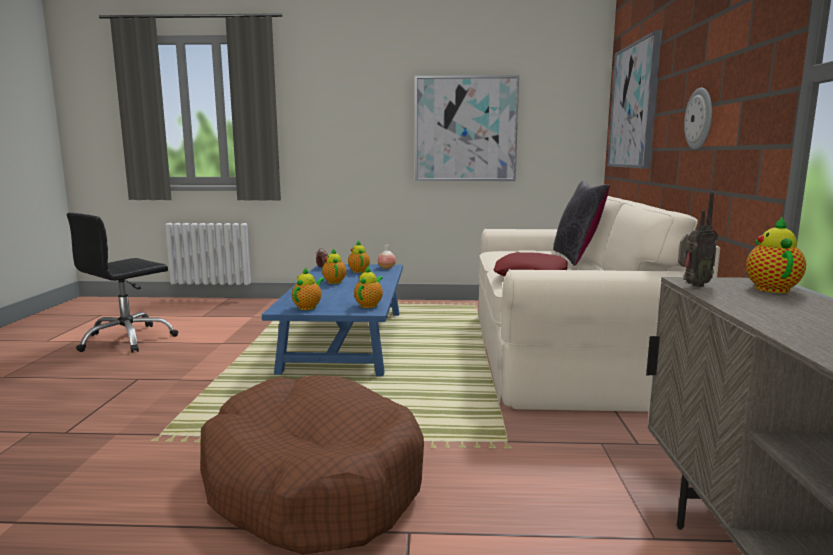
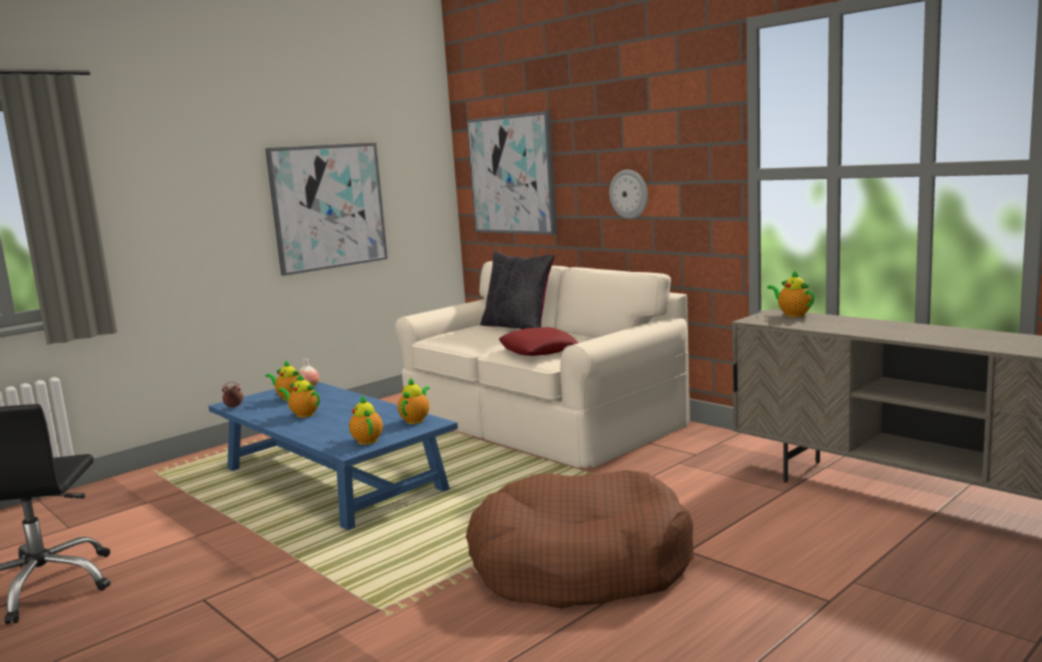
camera: 45 degrees left, 0 degrees up
(369, 305) = (416, 420): teapot -> teapot turned 45 degrees clockwise
(692, 285) = (762, 322): radio -> none

